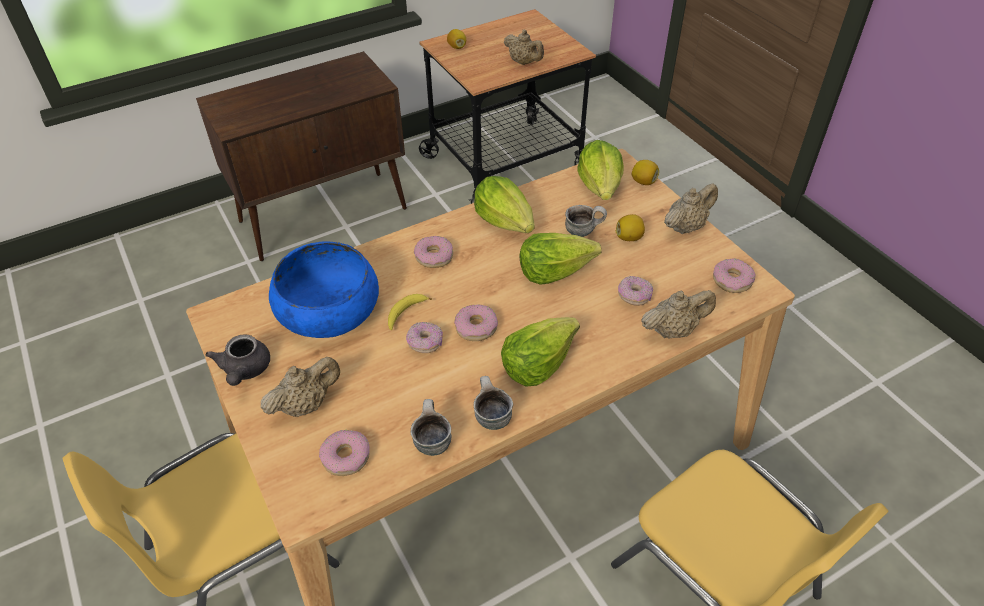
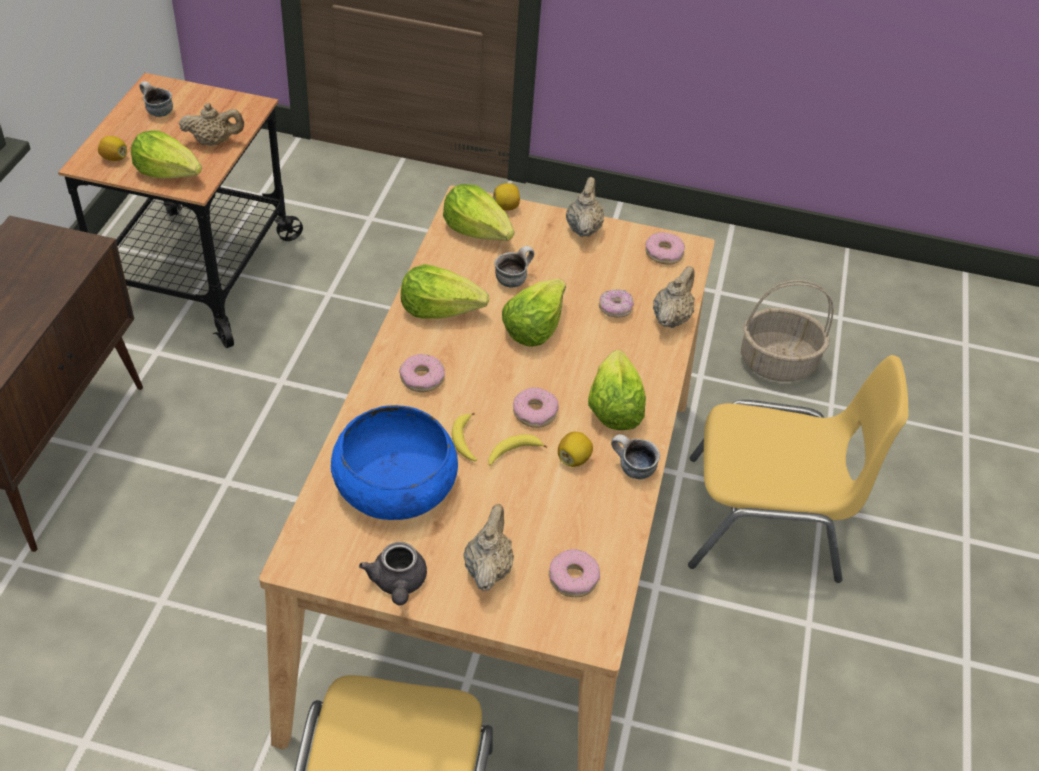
camera: 50 degrees left, 0 degrees up
(245, 371) = (397, 584): grey teapot -> grey teapot turned 45 degrees clockwise
(425, 343) = (513, 452): donut -> banana
(431, 440) = (614, 518): mug -> mug (156, 112)
(475, 68) = (168, 173): none -> lettuce
(629, 237) = (554, 263): lemon -> lemon (573, 459)
(874, 470) = (778, 362): none -> basket

